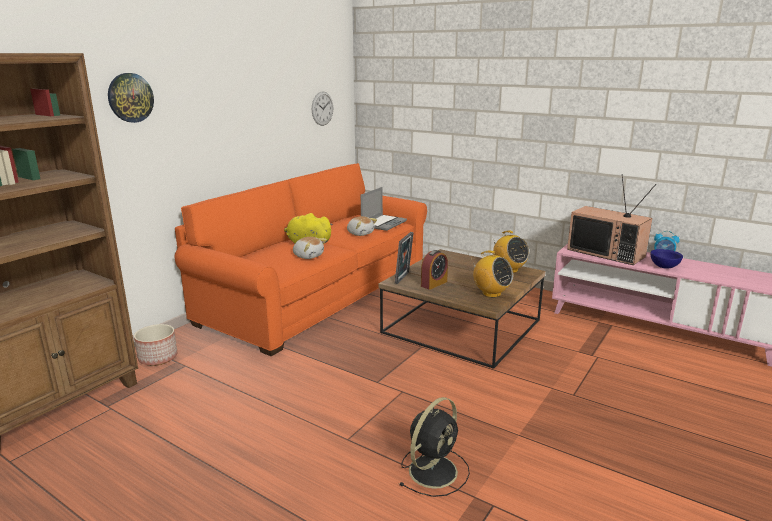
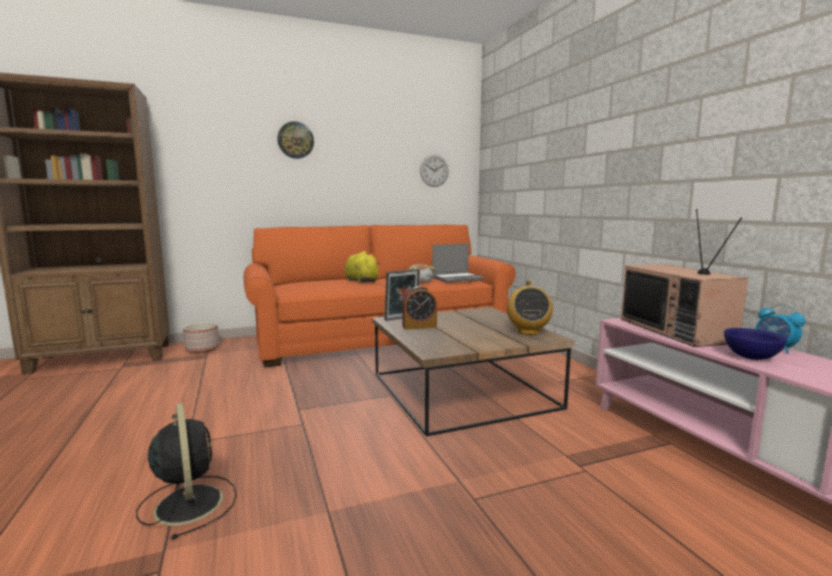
camera: 35 degrees right, 10 degrees down
(130, 97) = (222, 138): wall clock -> wall clock (295, 140)
(308, 256) = (339, 286): plush toy -> none
(434, 470) = (188, 503): black fan -> black fan turned 105 degrees counterclockwise
(491, 293) = (458, 344): radio -> none

